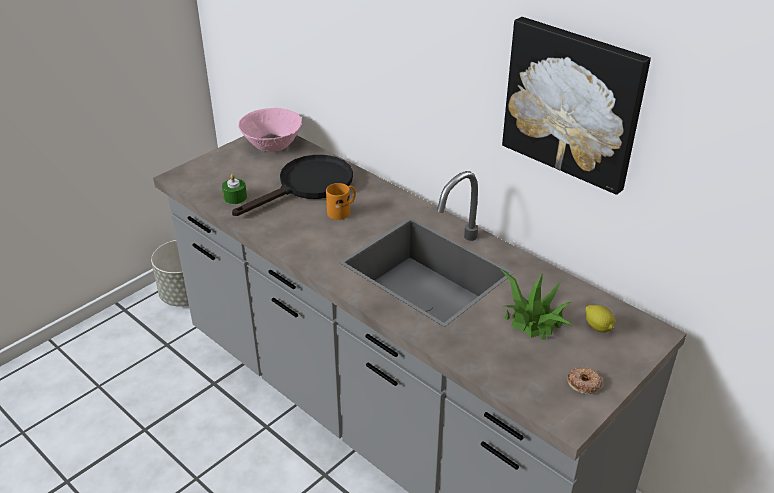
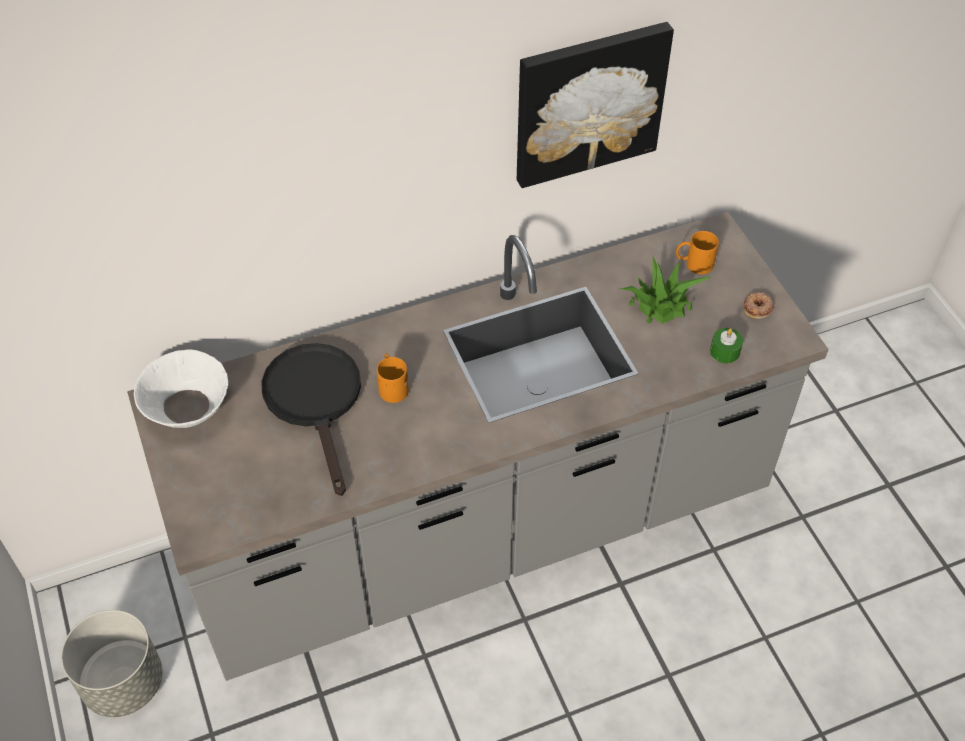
camera: 65 degrees left, 15 degrees up
(235, 197) = (292, 484): green candle -> green candle (724, 351)
(272, 144) = (187, 408): pink bowl -> white bowl
(598, 327) = (693, 264): lemon -> orange mug

